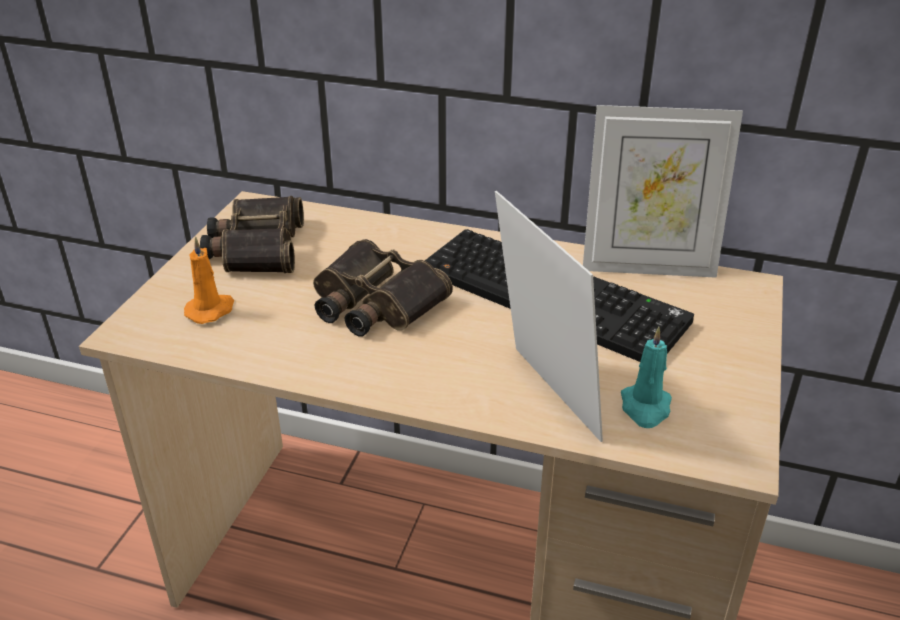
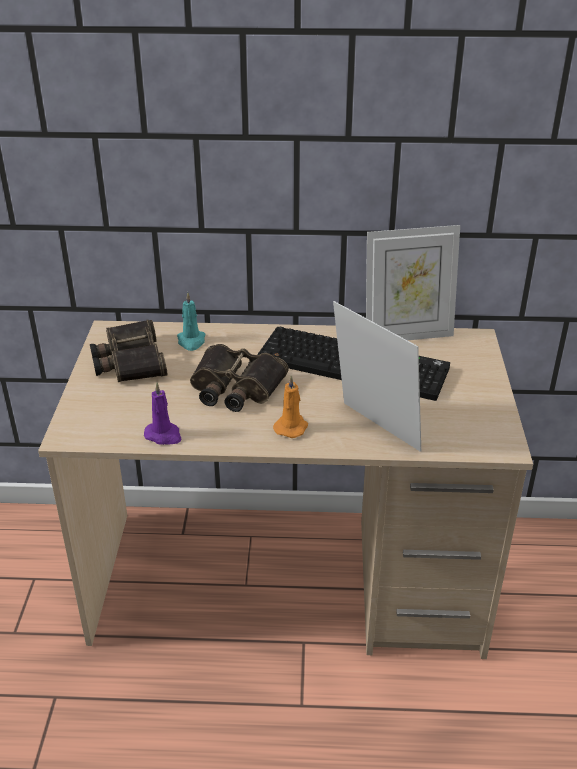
camera: 15 degrees left, 0 degrees up
(211, 310) = (121, 410): orange candle -> orange candle (291, 427)
(247, 353) = (164, 435): none -> purple candle
(645, 408) = (439, 426): turquoise candle -> turquoise candle (191, 341)

